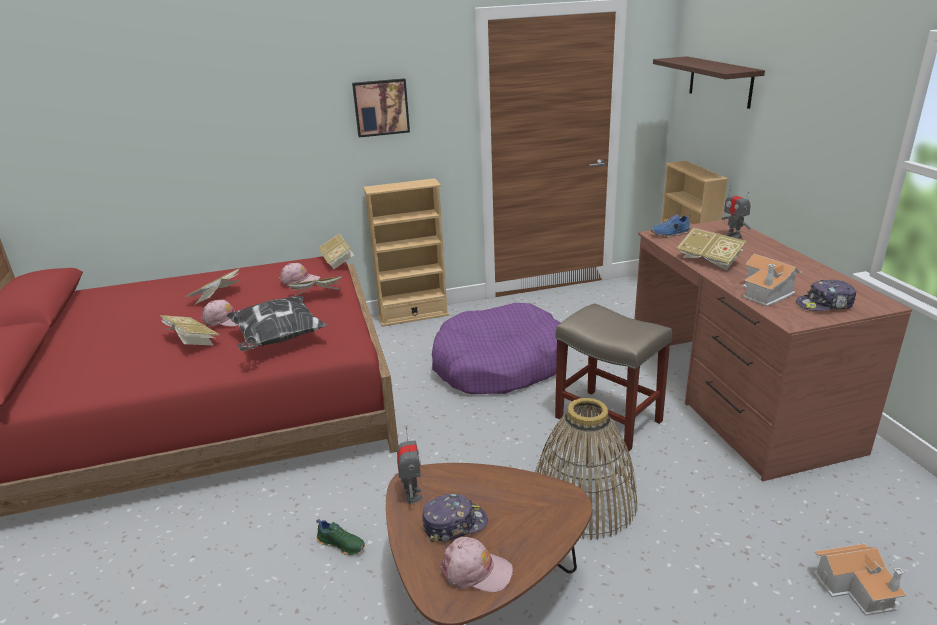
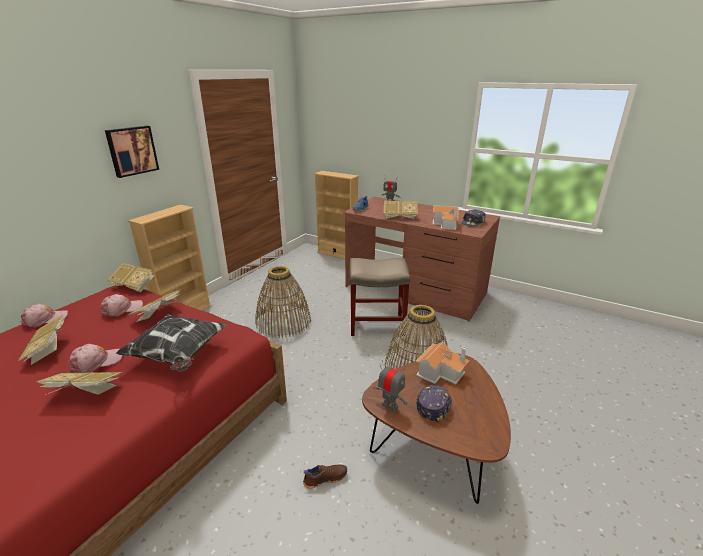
camera: 45 degrees left, 0 degrees up
(342, 544) = (325, 478): green shoe -> brown shoe
(476, 571) = (477, 421): pink cap -> pink cap (45, 319)
(498, 365) = (283, 322): purple dog bed -> basket
(720, 81) = (340, 120): shelf -> none
(856, 588) = (544, 346): toy house -> toy house (441, 371)

